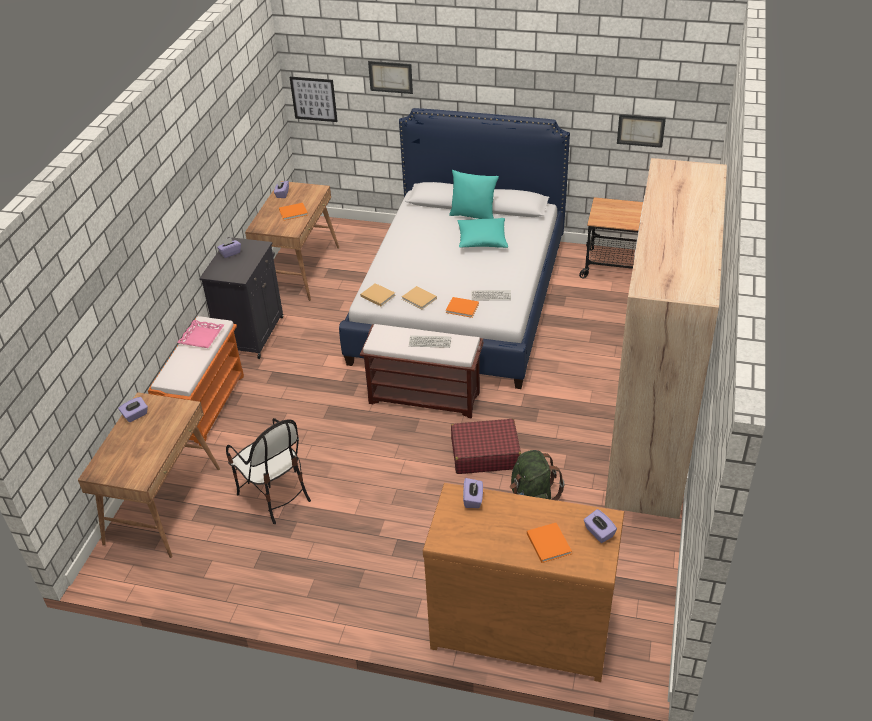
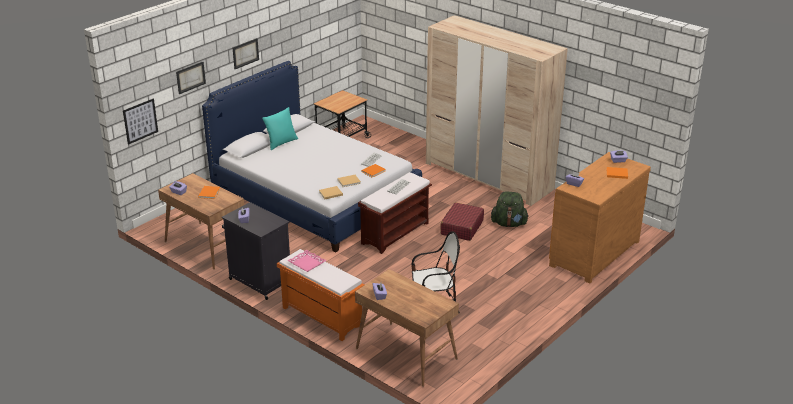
camera: 65 degrees left, 10 degrees down
(482, 240) = (312, 147): turquoise pillow -> none
(640, 130) = (326, 47): picture -> picture (245, 53)

